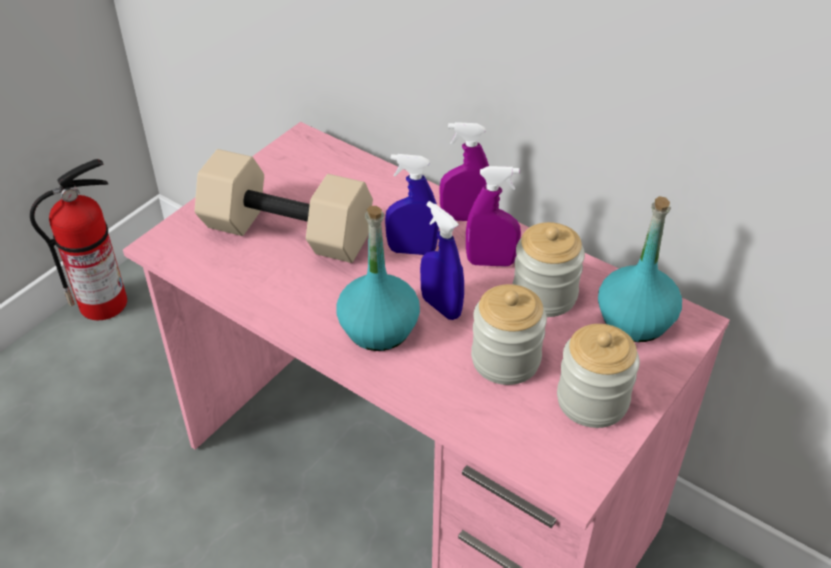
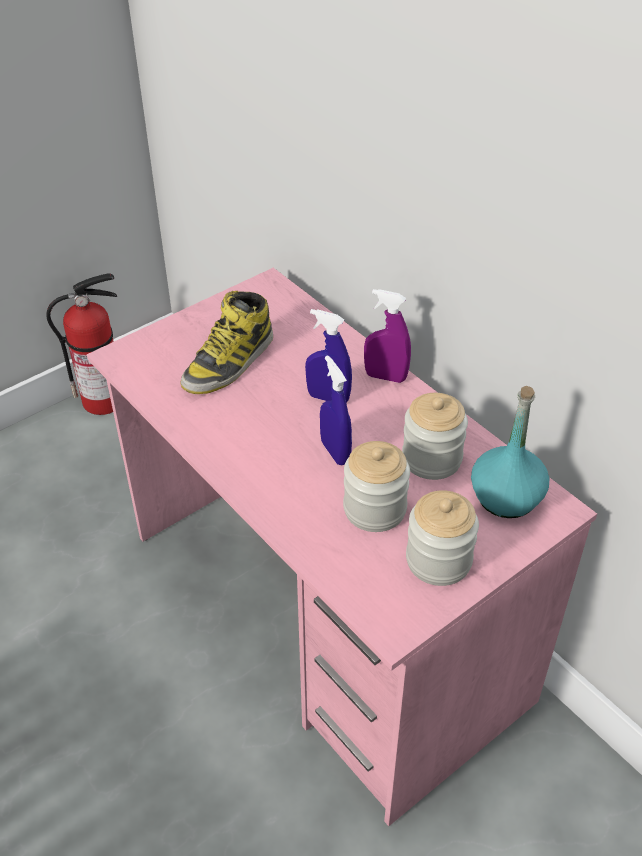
camera: 15 degrees right, 0 degrees up
(290, 231) = (229, 362): beige dumbbell -> boot
(379, 328) = (274, 461): turquoise bottle -> none
(491, 262) = (394, 421): purple spray bottle -> none

